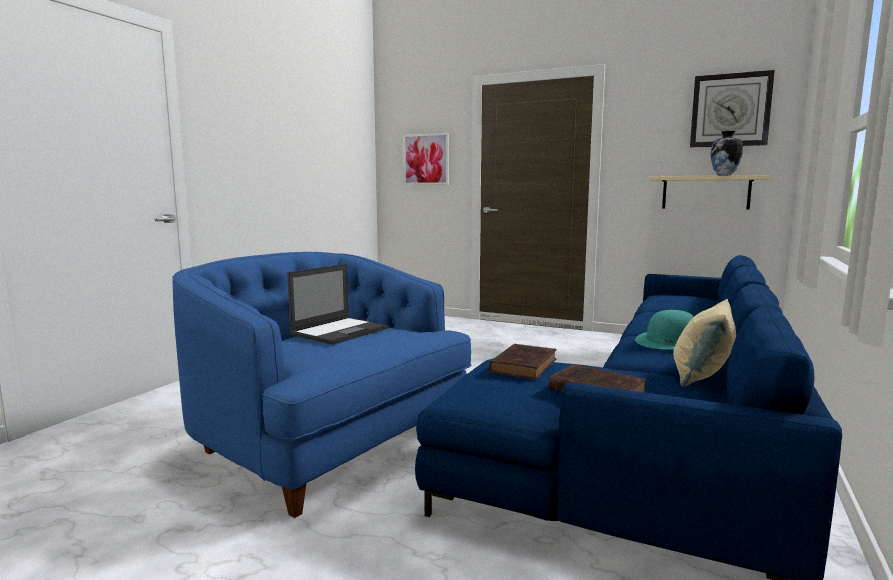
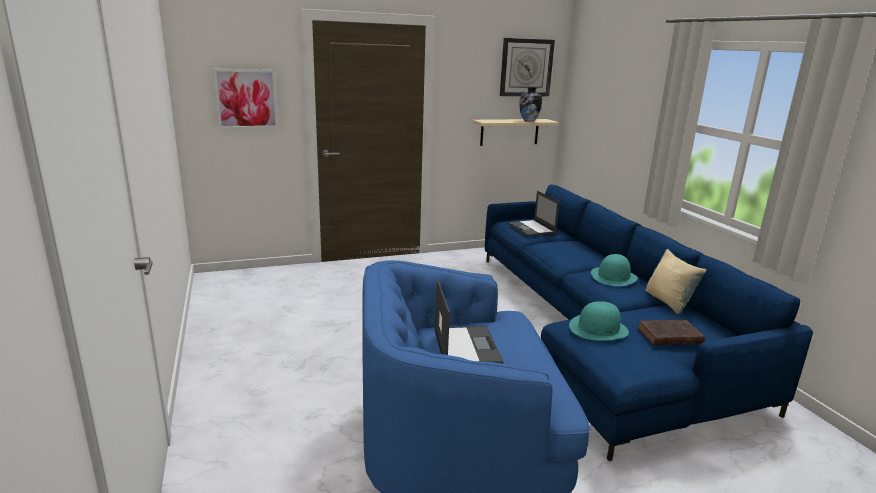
camera: 45 degrees left, 10 degrees up
(524, 365) = (598, 328): brown book -> turquoise hat
(674, 301) = (532, 228): none -> laptop

